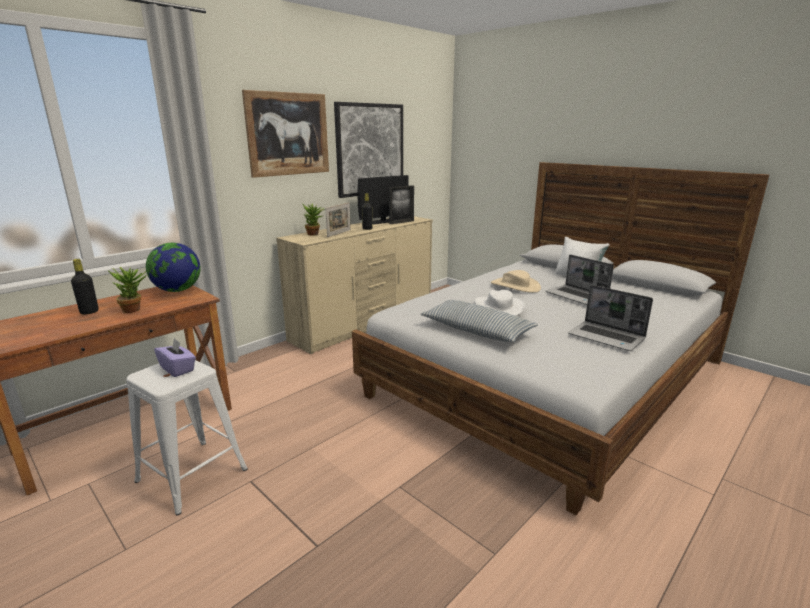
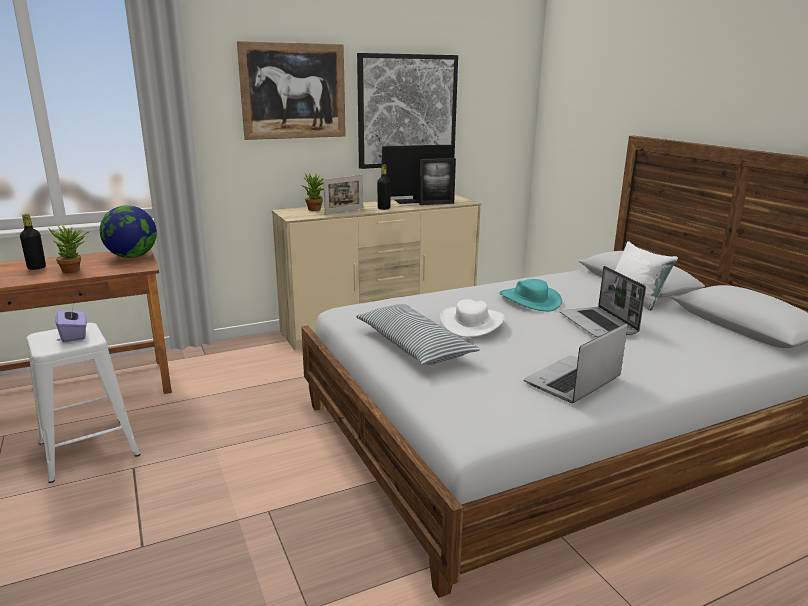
camera: 20 degrees right, 0 degrees up
(515, 286) = (530, 300): beige hat -> turquoise hat
(607, 337) = (572, 382): laptop -> laptop turned 75 degrees clockwise

